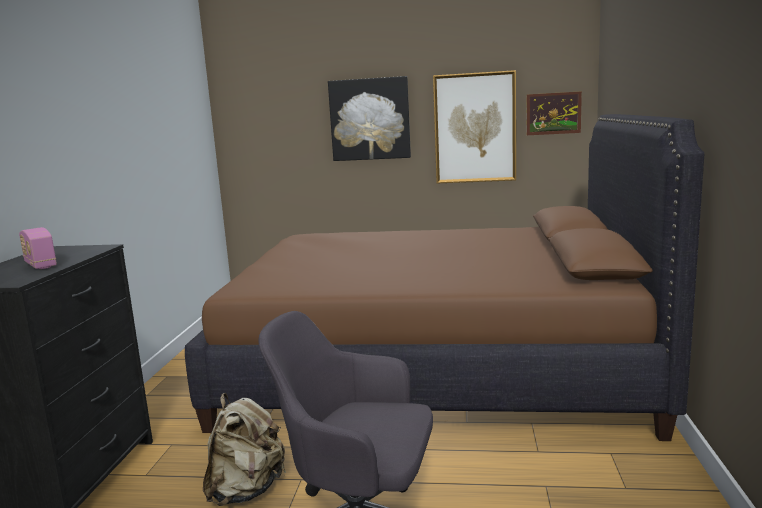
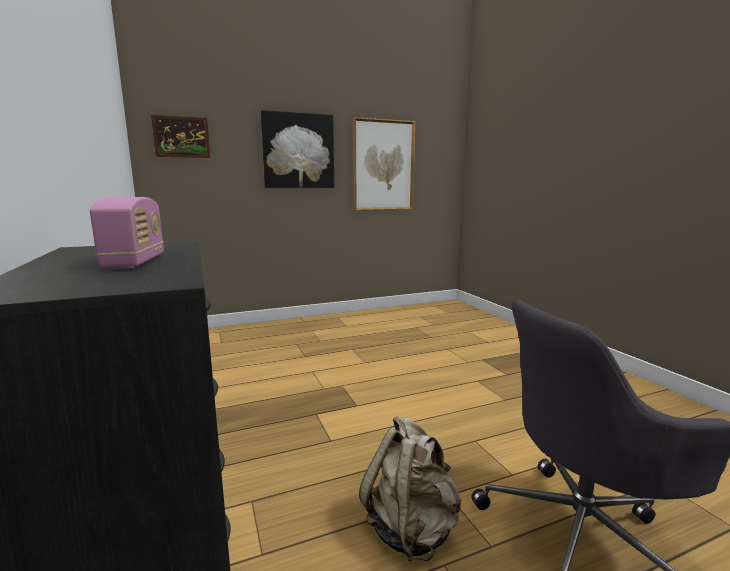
camera: 30 degrees left, 0 degrees up
(40, 265) = (135, 262): radio -> radio turned 120 degrees counterclockwise
(434, 367) = (419, 361): brown bed -> none
(553, 113) = (437, 158): picture -> picture (181, 137)

